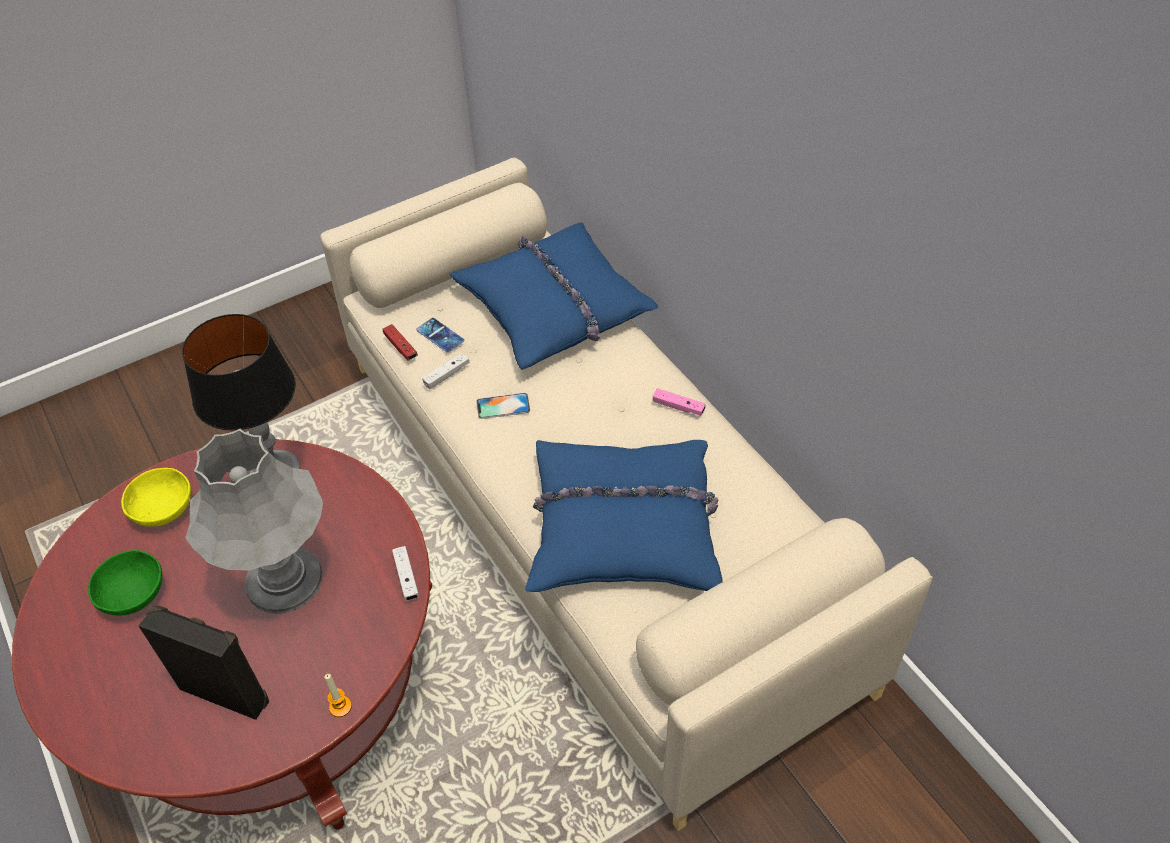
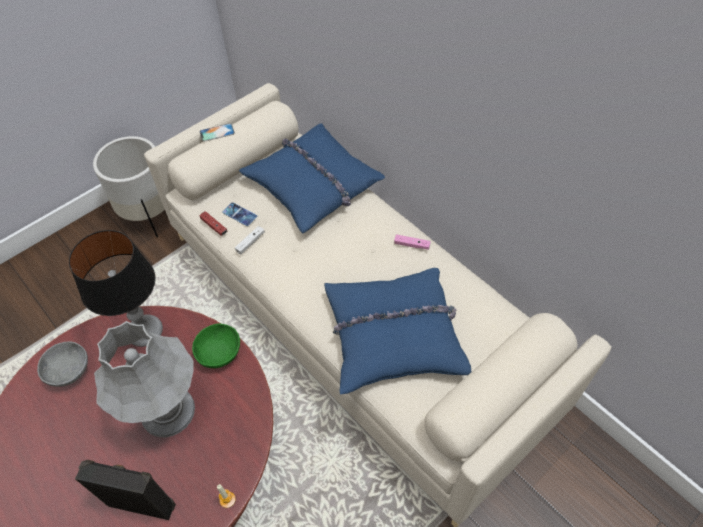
camera: 10 degrees left, 5 degrees up
(134, 596) = (60, 440): green bowl -> green bowl (220, 353)
(164, 511) = (69, 372): yellow bowl -> grey bowl
(323, 330) = (149, 213): none -> white planter
(406, 577) = (254, 396): white game controller -> none
(503, 406) = (294, 260): phone -> phone (217, 132)

